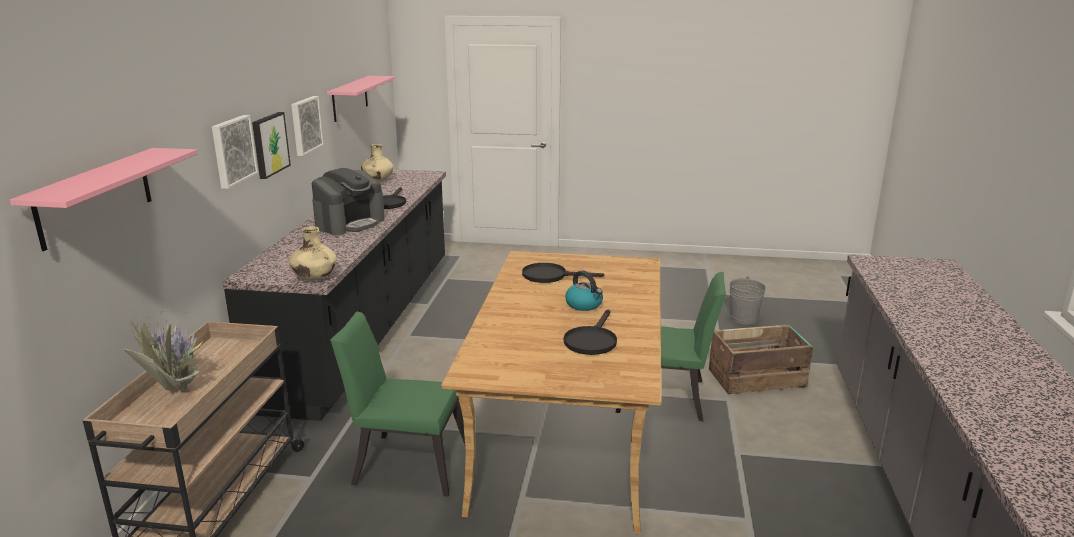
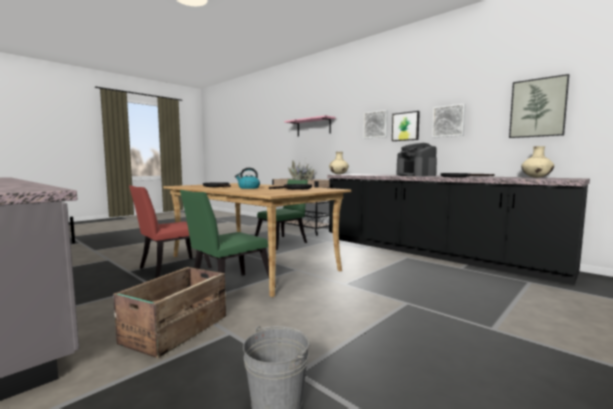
camera: 125 degrees right, 15 degrees down
(350, 98) = (537, 108): pink shelf -> picture
(683, 486) = (170, 268): none -> red chair

